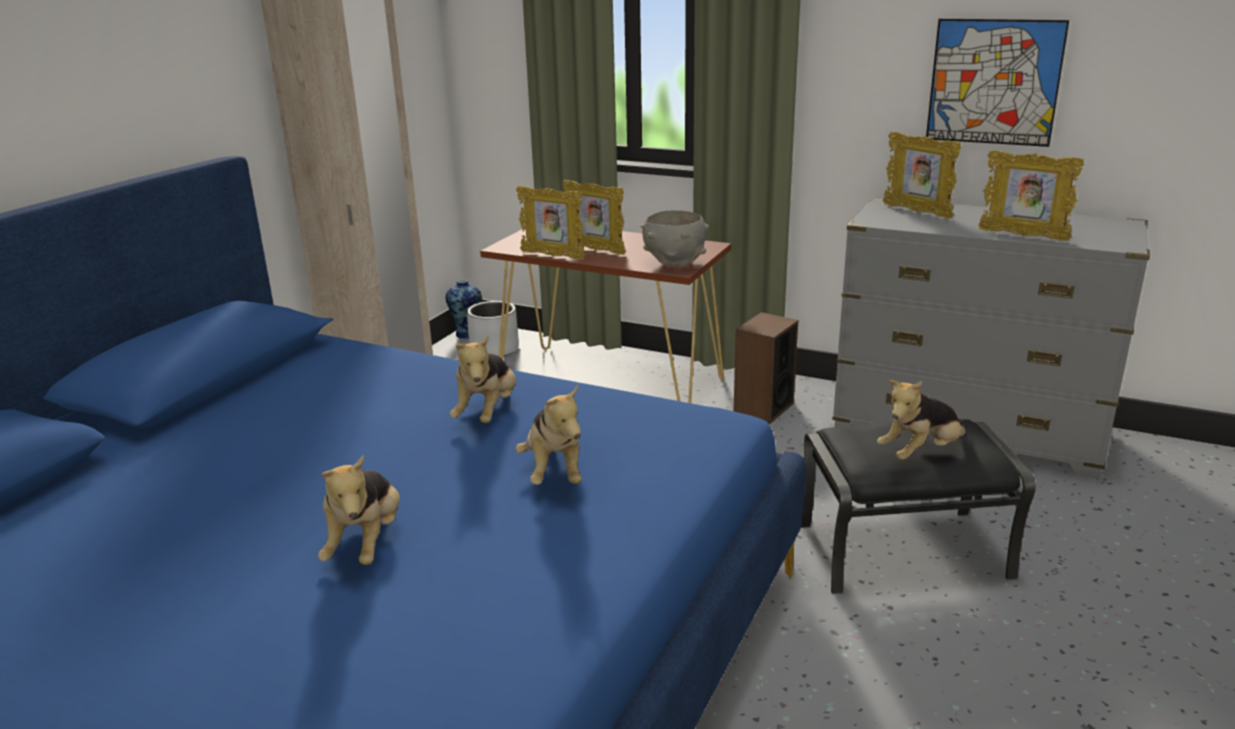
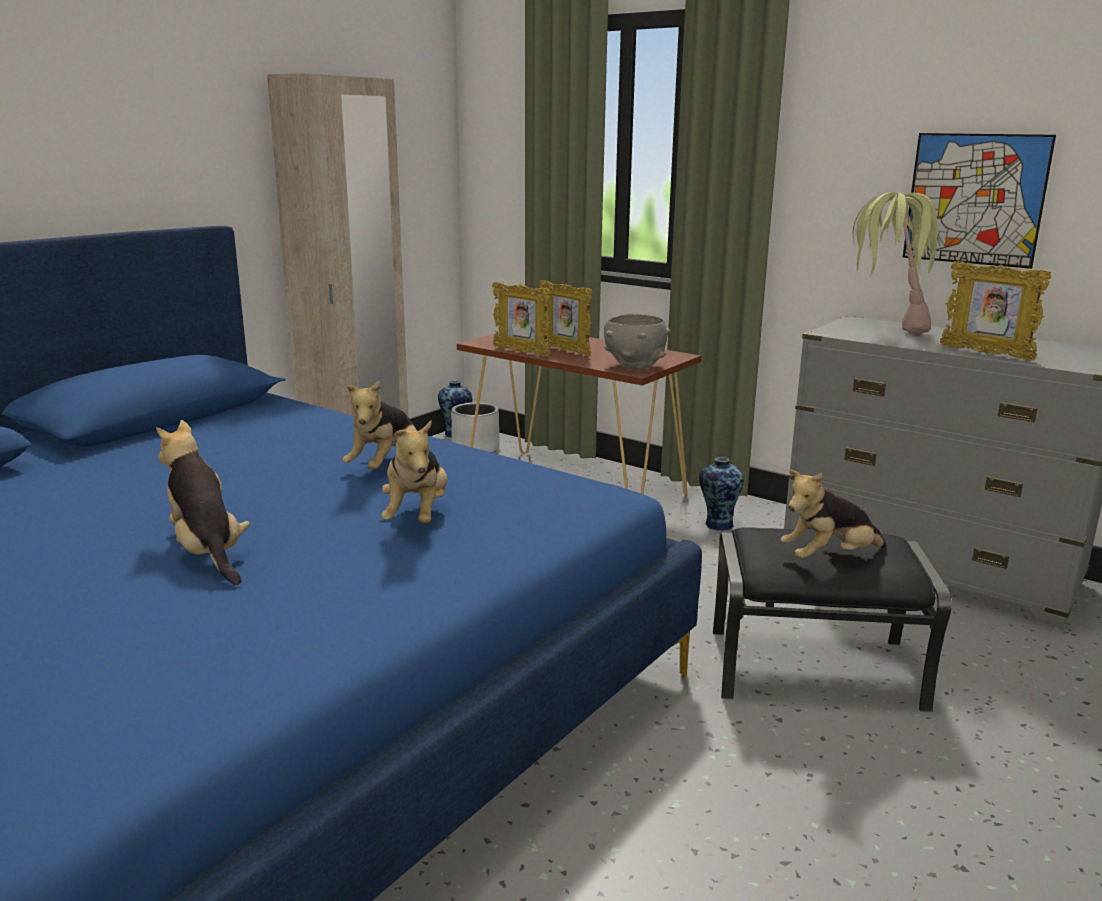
camera: 10 degrees right, 5 degrees down
(366, 544) = (207, 552): plush toy -> plush toy turned 135 degrees clockwise
(763, 408) = (717, 524): speaker -> vase
(917, 212) = (884, 329): picture frame -> potted plant

